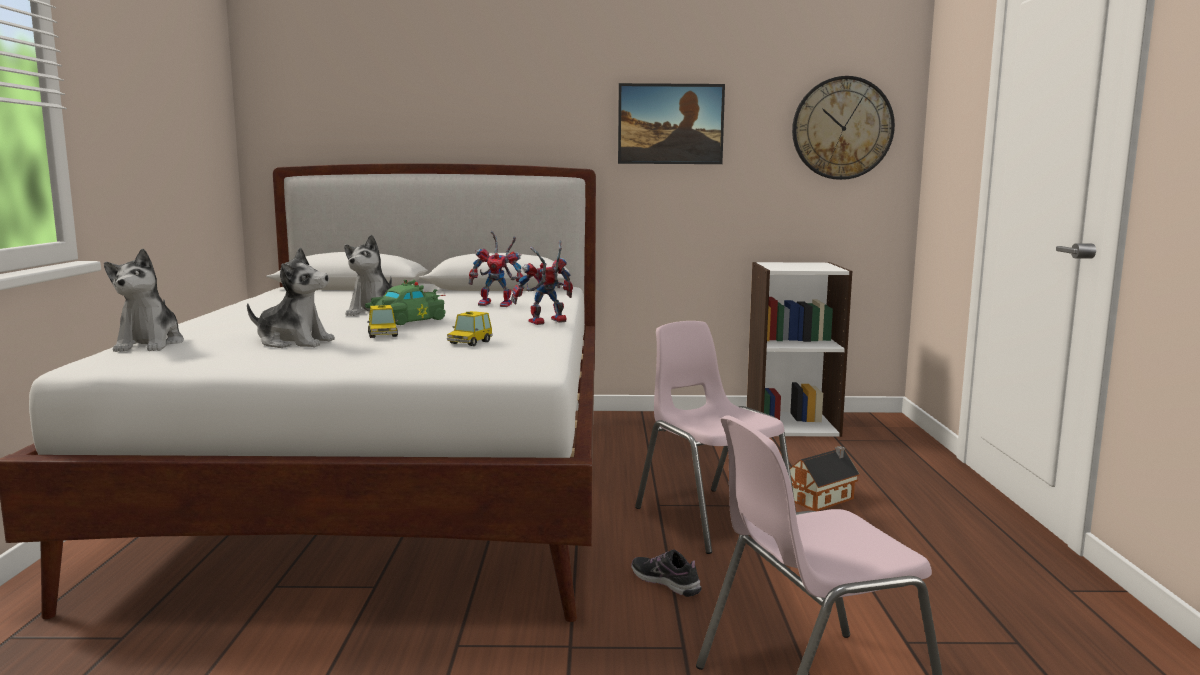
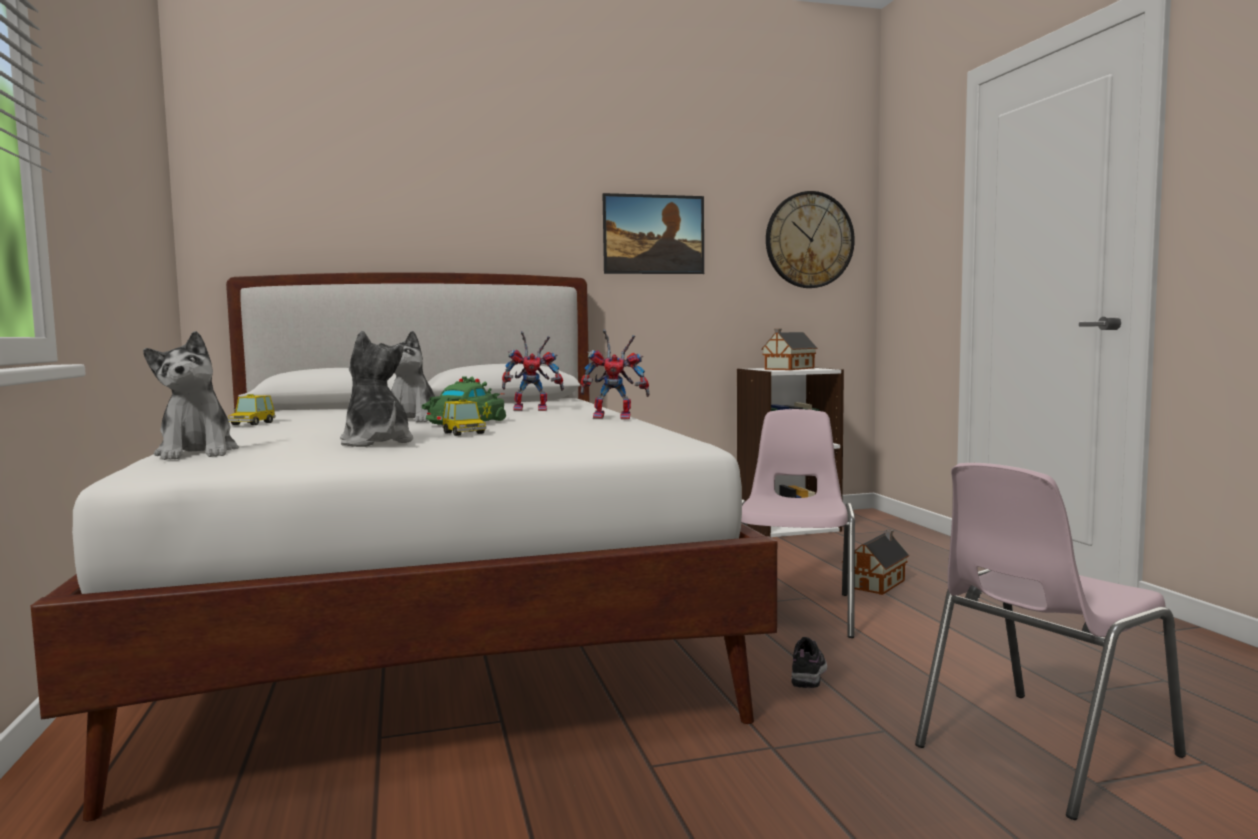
camera: 15 degrees left, 5 degrees down
(294, 342) = (376, 442): plush toy -> plush toy turned 120 degrees counterclockwise
(470, 342) = (575, 433): toy car -> toy car (252, 423)
(545, 322) = (616, 418): toy robot -> toy robot turned 135 degrees counterclockwise
(666, 582) = (808, 673): shoe -> shoe turned 75 degrees clockwise
(712, 518) = (794, 611): pink chair -> pink chair turned 60 degrees clockwise
(798, 266) = (788, 369): none -> toy house

